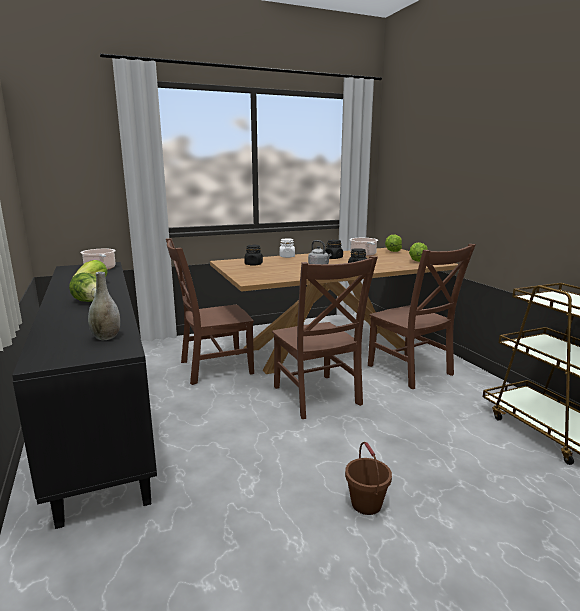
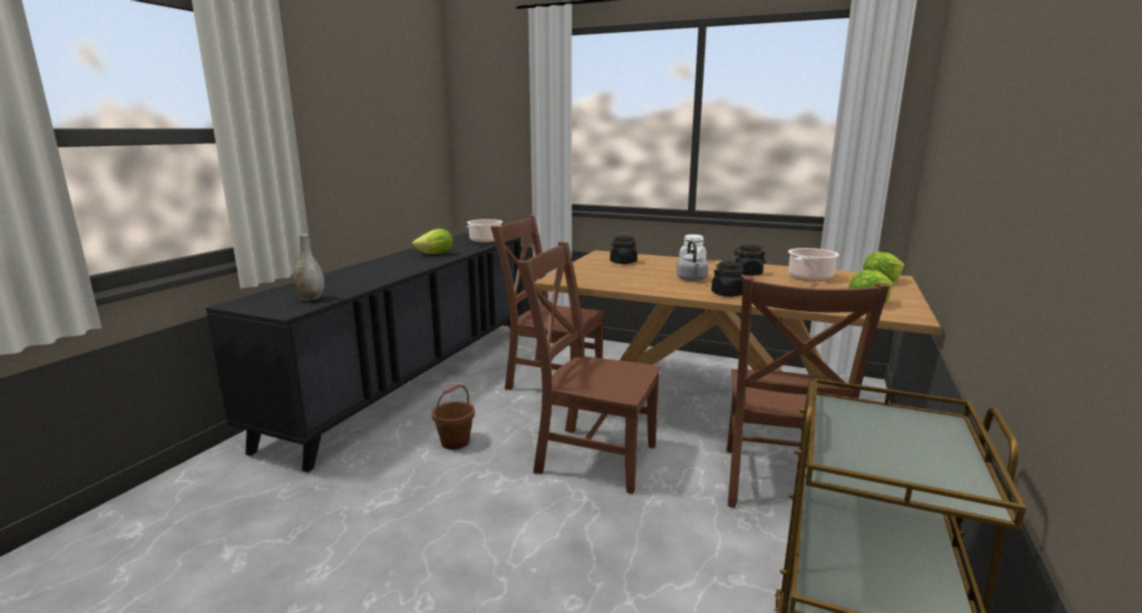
camera: 45 degrees right, 0 degrees up
(90, 302) = (389, 268): lettuce -> none
(317, 397) = (591, 457): brown chair -> brown chair turned 90 degrees clockwise
(366, 504) = (425, 587): brown bucket -> brown bucket (455, 442)

